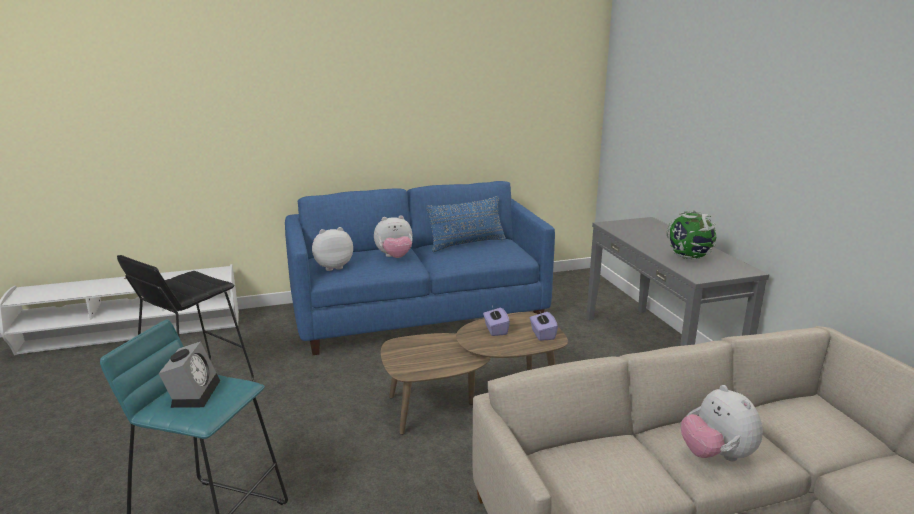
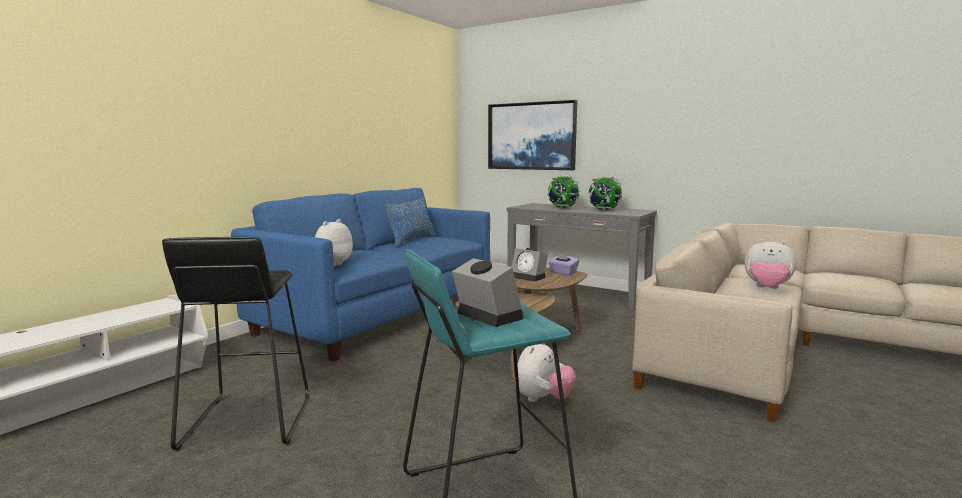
camera: 40 degrees left, 10 degrees down
(395, 257) = (373, 252): plush toy -> plush toy (543, 399)
(495, 330) = (529, 277): purple tissue box -> alarm clock
(652, 239) = (562, 208): none -> globe
(663, 129) = (531, 136): none -> picture

